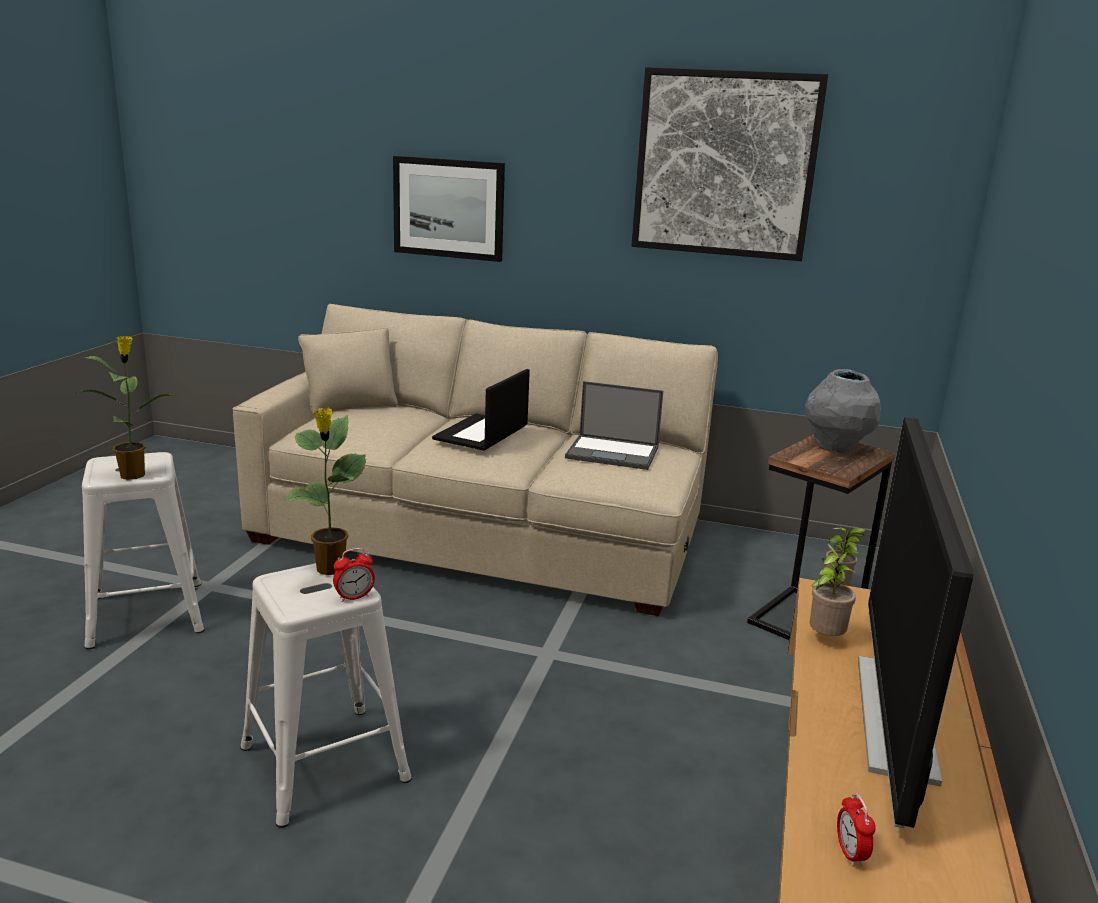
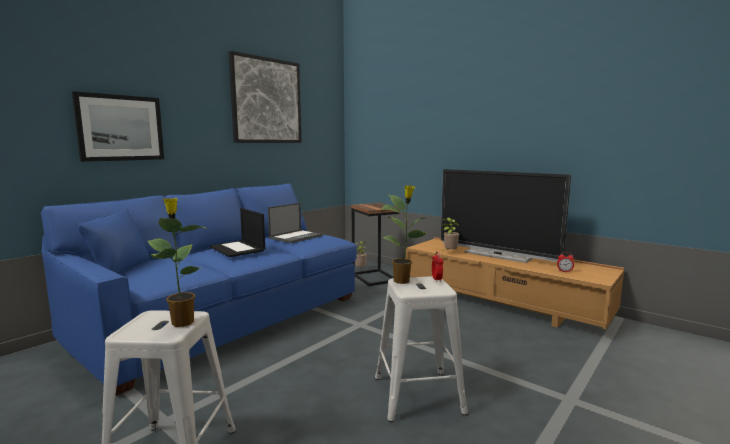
camera: 65 degrees left, 10 degrees down
(483, 533) = (225, 317): beige sofa -> blue sofa
(835, 448) = (369, 205): grey vase -> none

